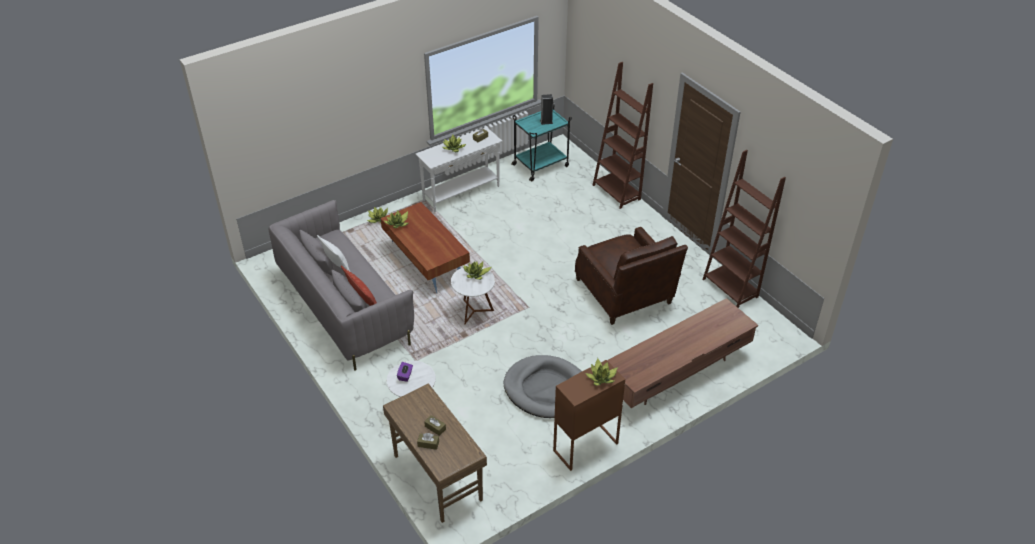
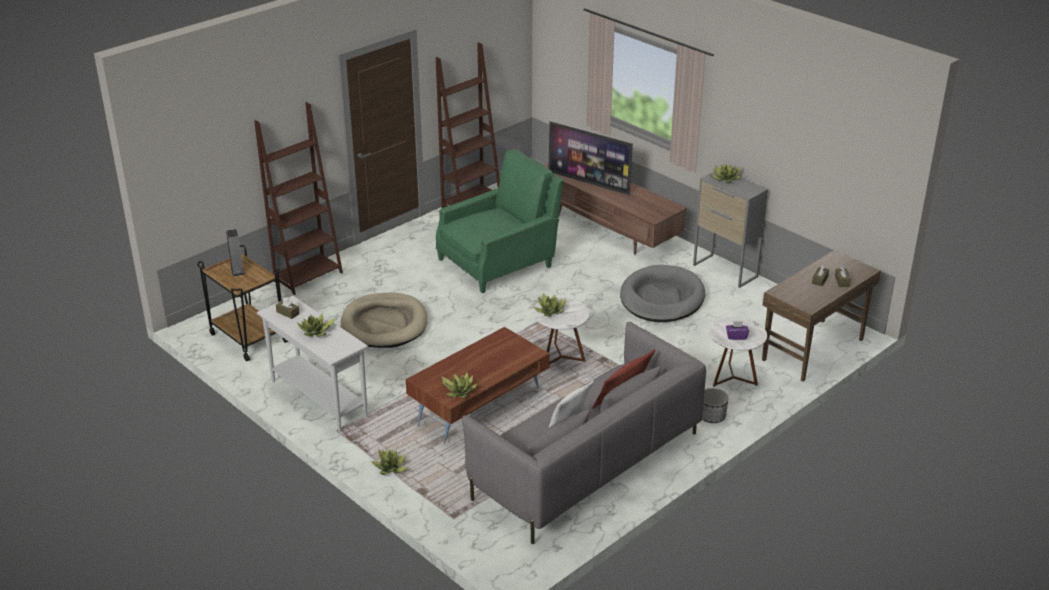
camera: 100 degrees left, 10 degrees down
(371, 384) = (711, 416): none -> planter
(541, 165) = (248, 337): turquoise cart -> brown cart
(542, 225) = (384, 324): none -> beige dog bed
(584, 447) = (725, 271): brown cabinet -> grey cabinet
(624, 294) = (498, 262): brown armchair -> green armchair
(693, 330) = (589, 182): none -> television

